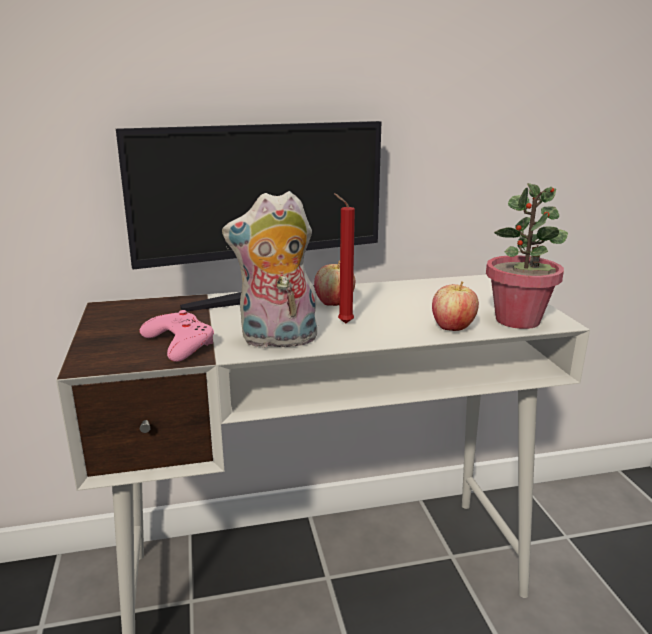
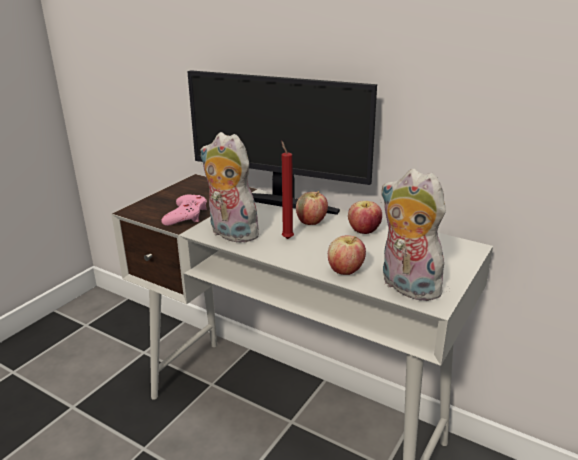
camera: 45 degrees right, 5 degrees up
(395, 294) = (364, 231): none -> apple
(518, 320) = (406, 287): potted plant -> plush toy

